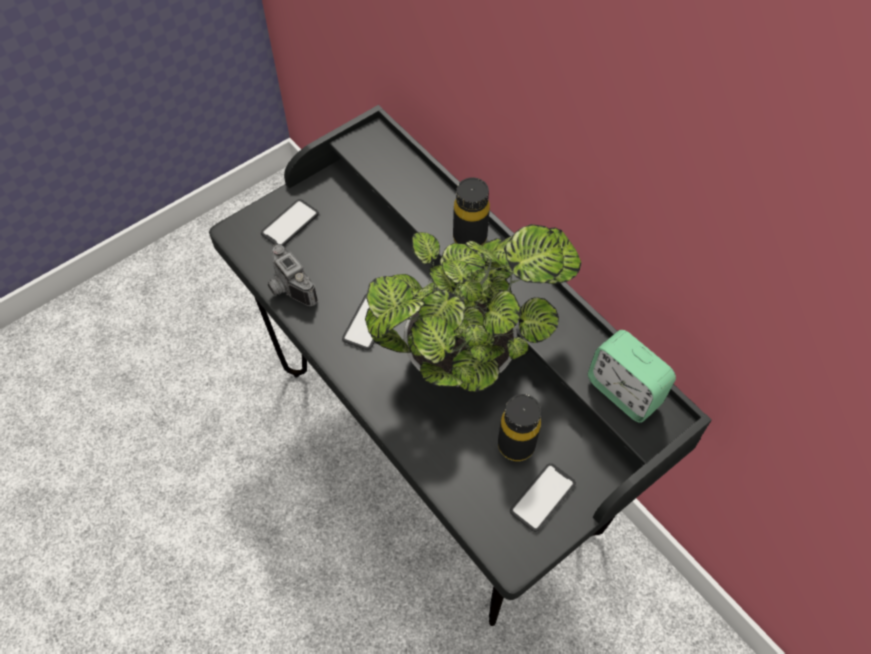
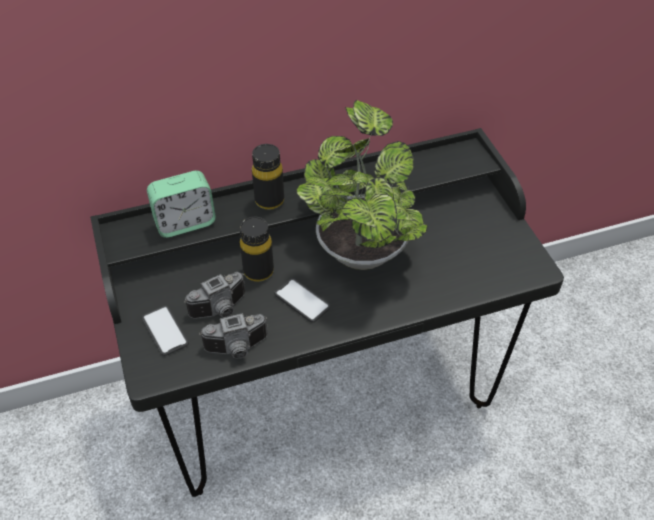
camera: 70 degrees left, 10 degrees down
(330, 258) = (221, 310): none -> camera
(516, 445) = (450, 242): black bottle -> black bottle (258, 271)
(542, 497) = (496, 240): phone -> none
(624, 391) = (443, 161): alarm clock -> alarm clock (185, 223)

